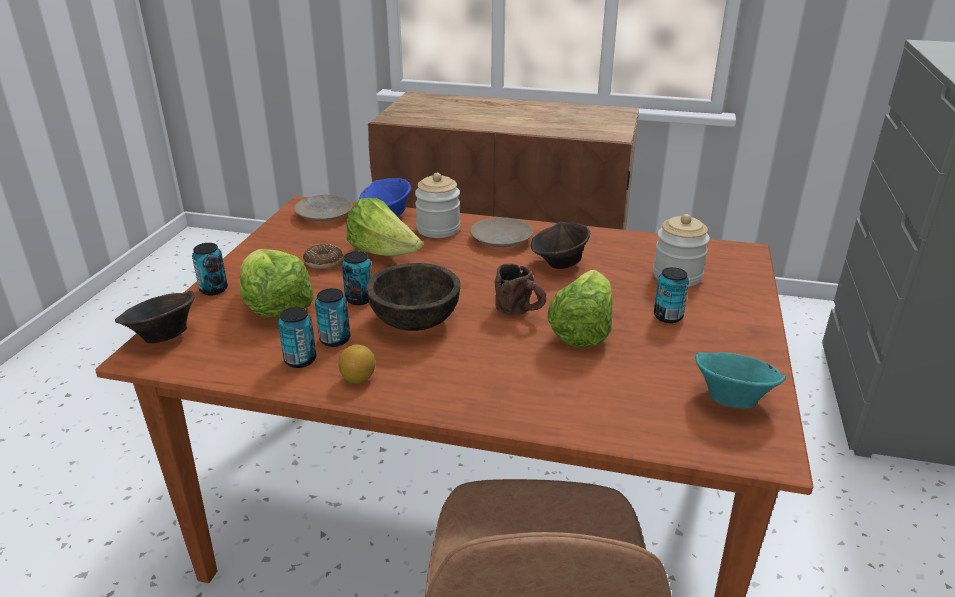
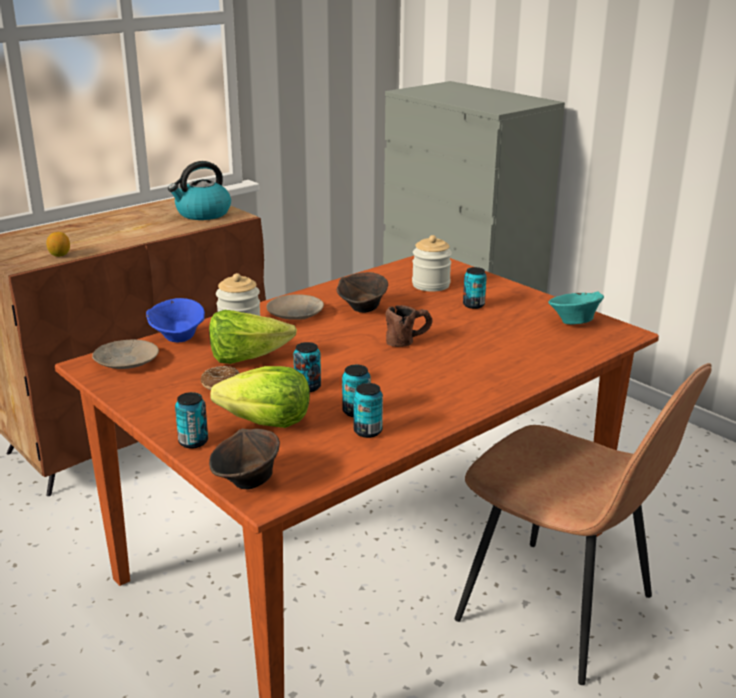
camera: 55 degrees left, 5 degrees down
(358, 378) = (421, 417): lemon -> lemon (59, 255)
(414, 321) = (371, 377): brown bowl -> none
(582, 330) = (456, 332): lettuce -> none
(593, 125) = (202, 214): none -> kettle

